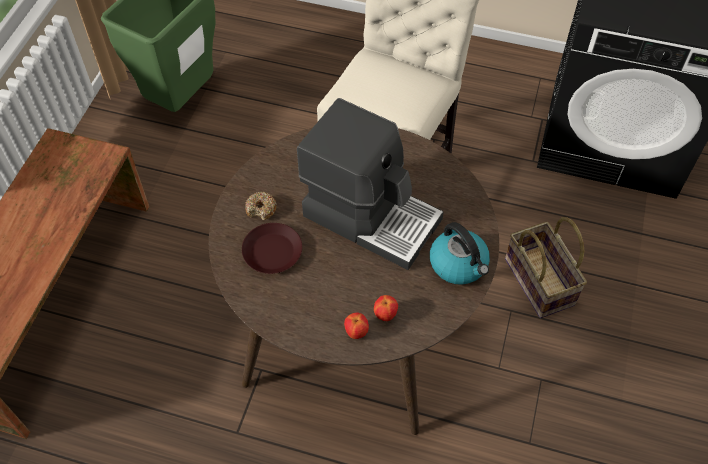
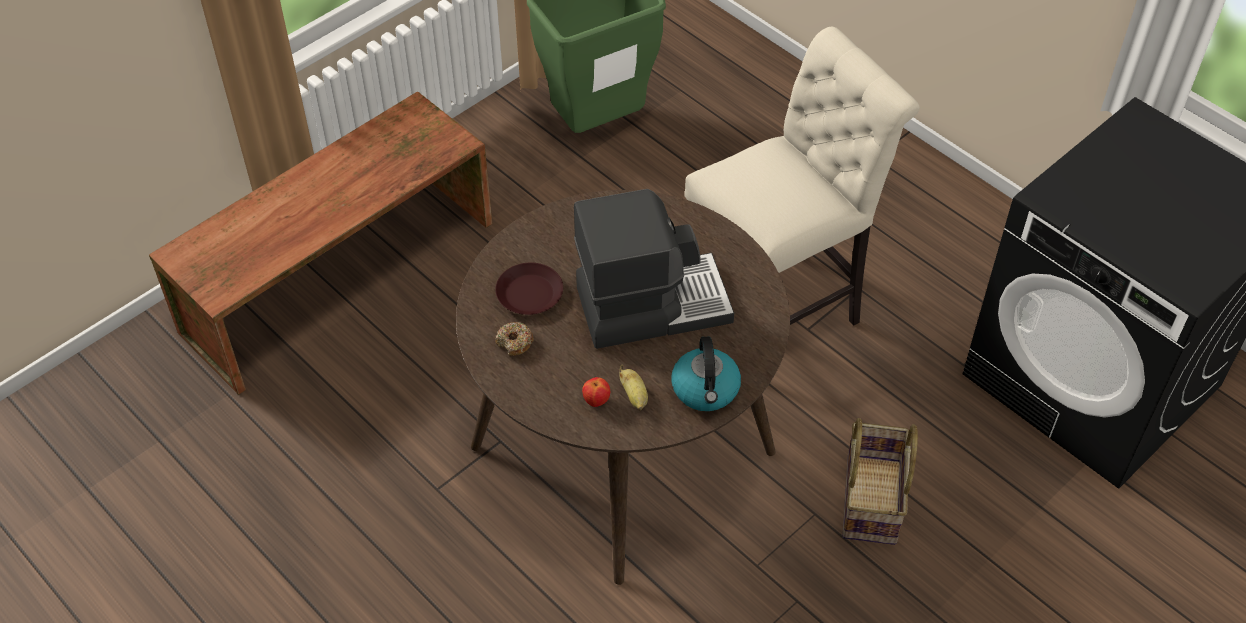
camera: 30 degrees right, 5 degrees down
(261, 209) = (547, 249): donut -> donut (514, 343)
(356, 332) = (557, 403): apple -> none
(371, 215) = (651, 304): coffee machine -> coffee machine turned 75 degrees counterclockwise
(411, 296) = (634, 396): none -> banana

